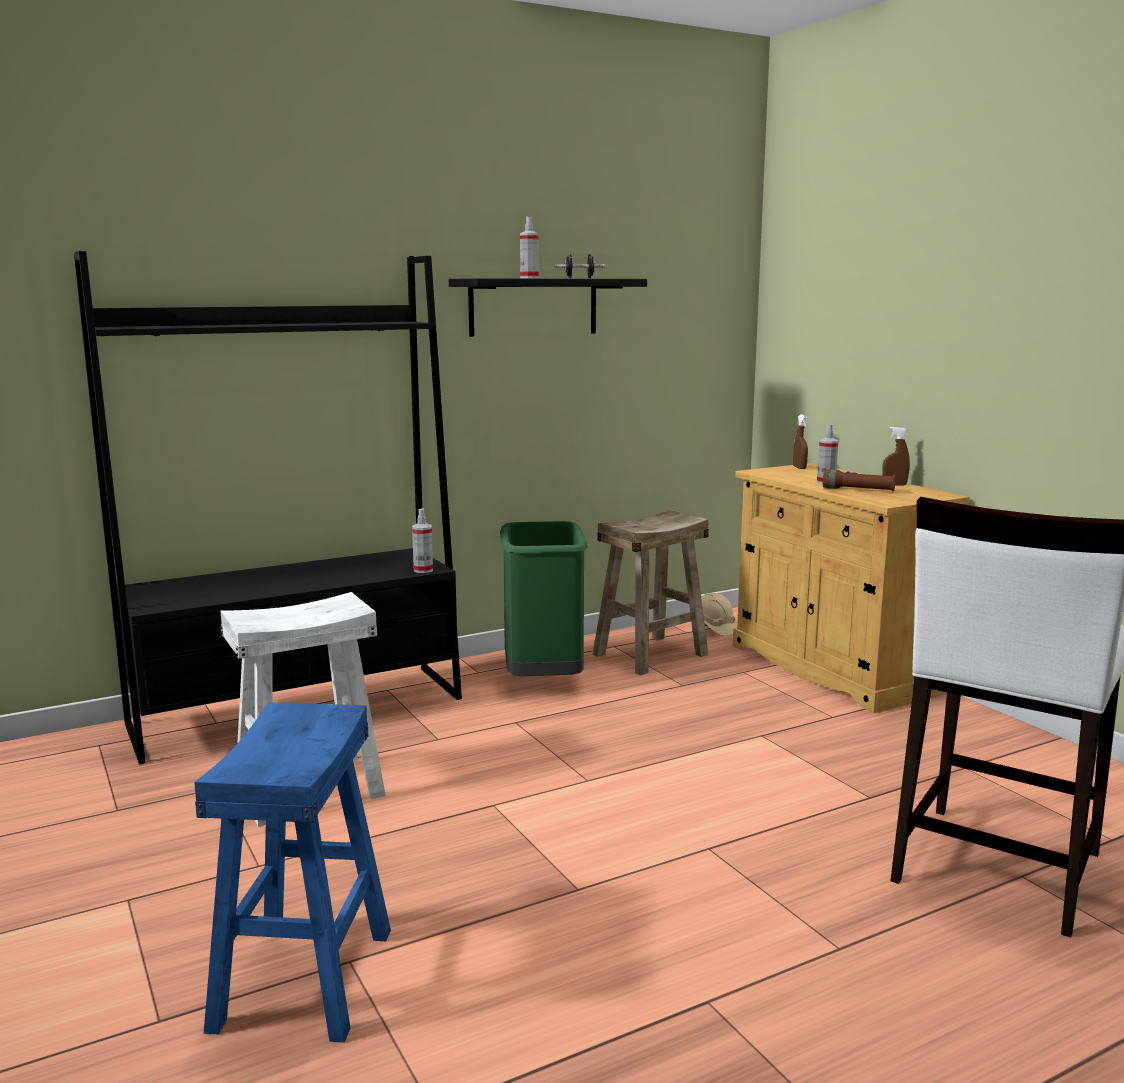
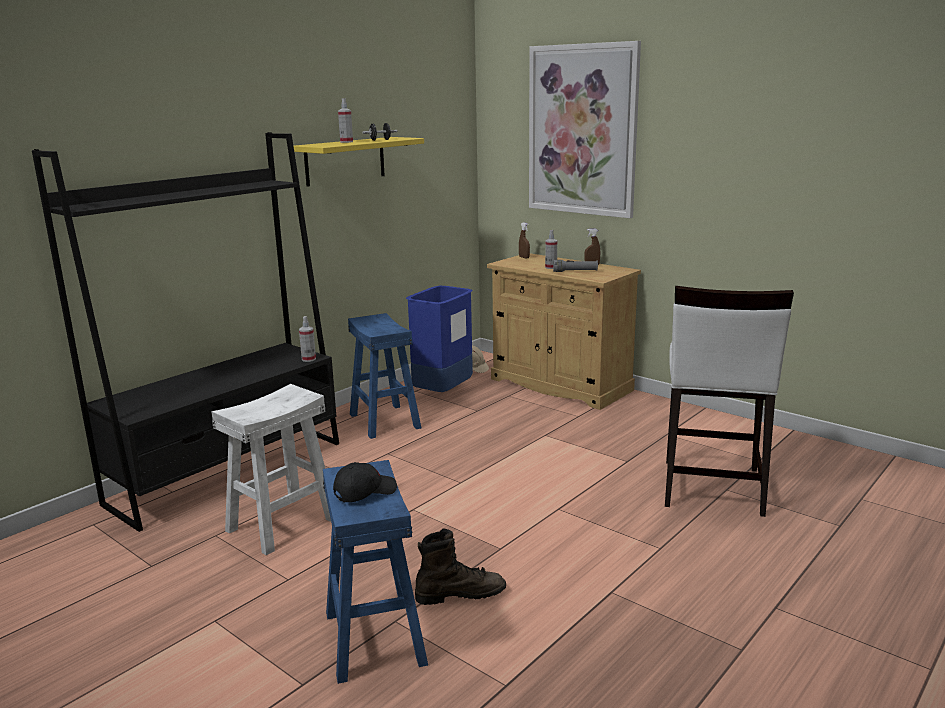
camera: 20 degrees left, 5 degrees up
(290, 743) = (364, 492): none -> black cap
(469, 944) = (460, 594): none -> brown boot
(533, 307) = (345, 161): black shelf -> yellow shelf
(542, 678) = (384, 421): green trash can -> blue stool
(650, 655) = (443, 393): beige stool -> blue trash can
(858, 490) = (575, 271): brown flashlight -> grey flashlight
(897, 276) = (582, 130): none -> picture

